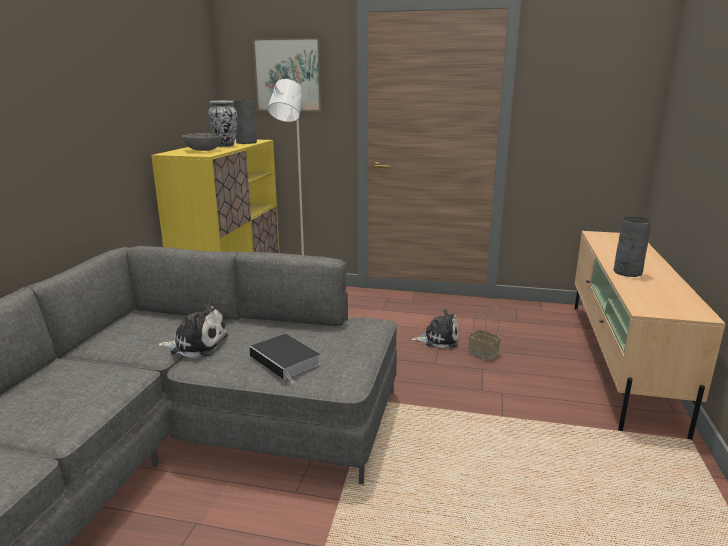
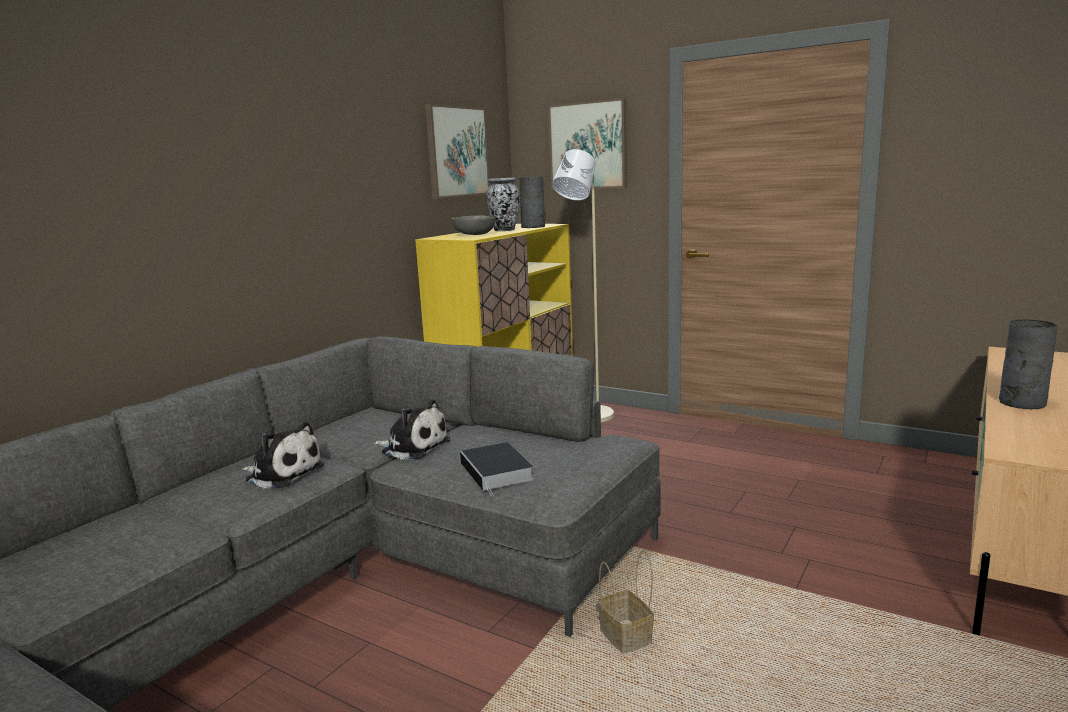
camera: 20 degrees right, 5 degrees down
(178, 76) = (457, 152): none -> picture
(438, 339) = (748, 484): plush toy -> plush toy (282, 473)
(484, 353) = (807, 508): basket -> basket (627, 638)

